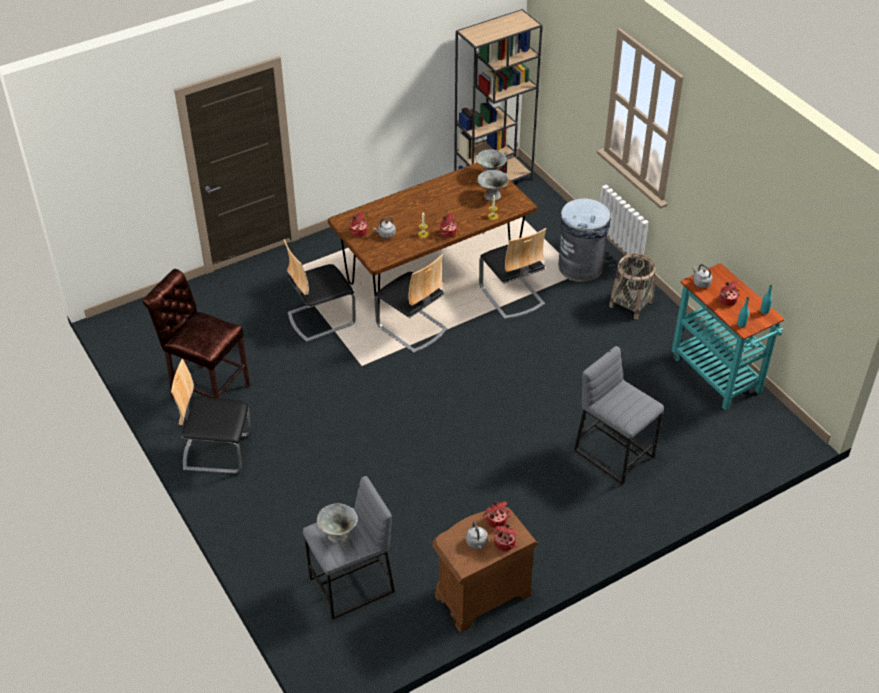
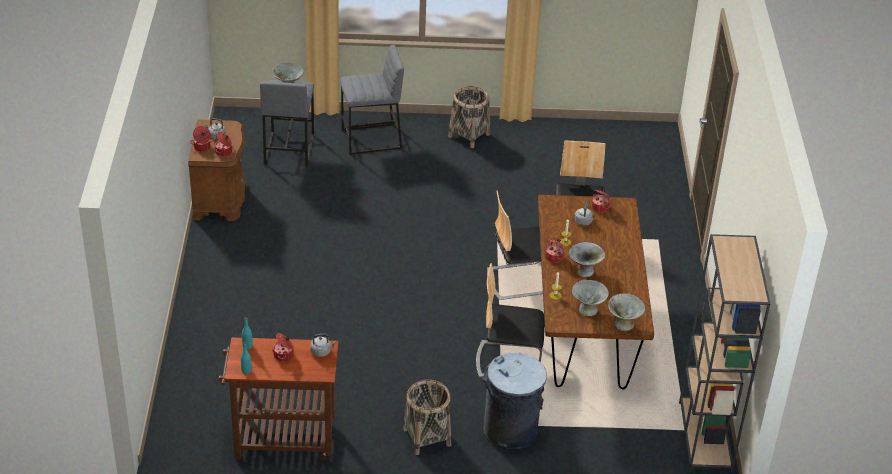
camera: 120 degrees right, 5 degrees down
(207, 389) = (540, 151): brown stool -> none
(217, 451) = (469, 135): chair -> basket
(449, 212) = (584, 271): none -> grey bowl
(614, 453) = (267, 326): grey stool -> grey stool (371, 139)
(717, 375) = (283, 441): turquoise cart -> brown cart

